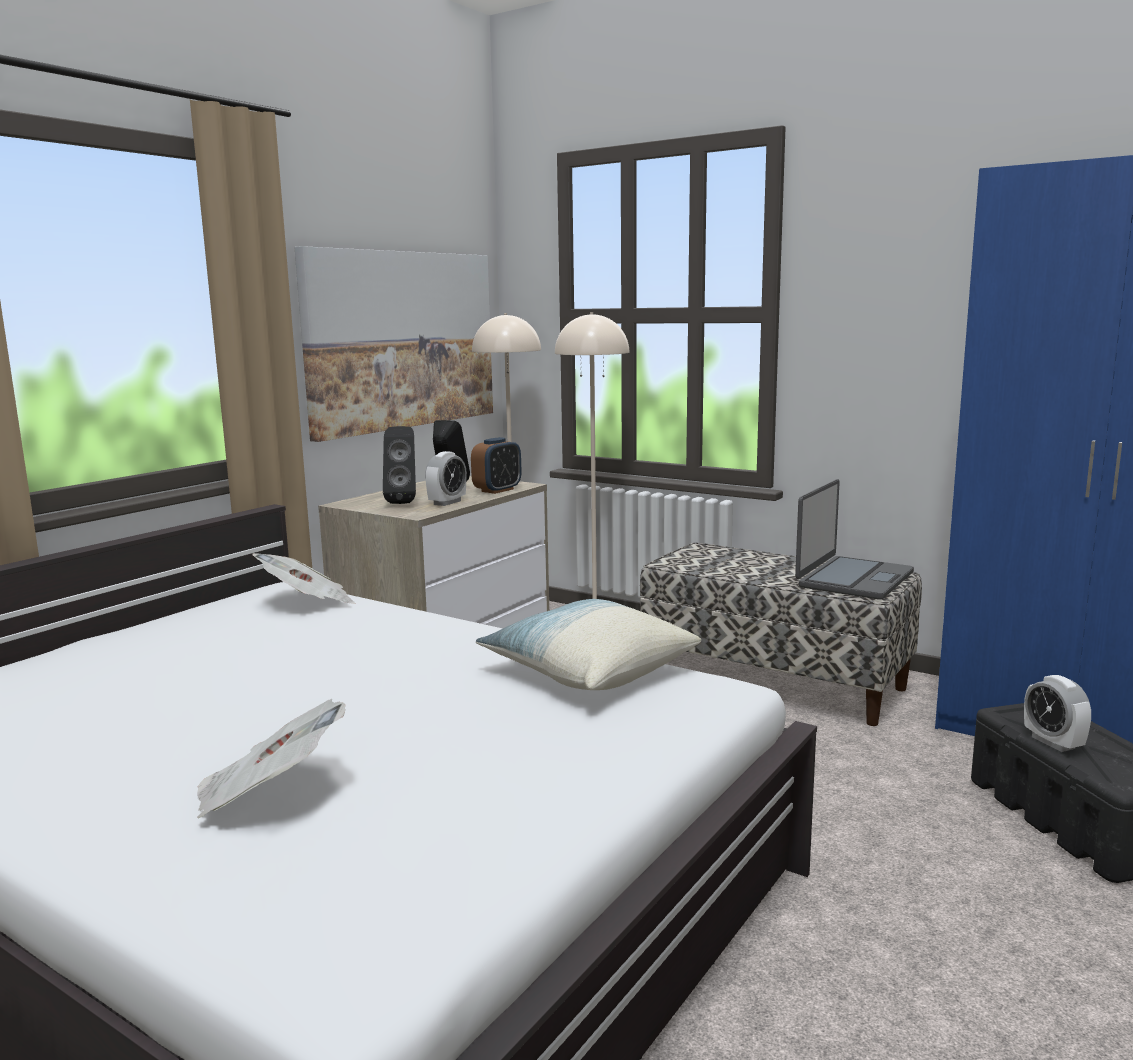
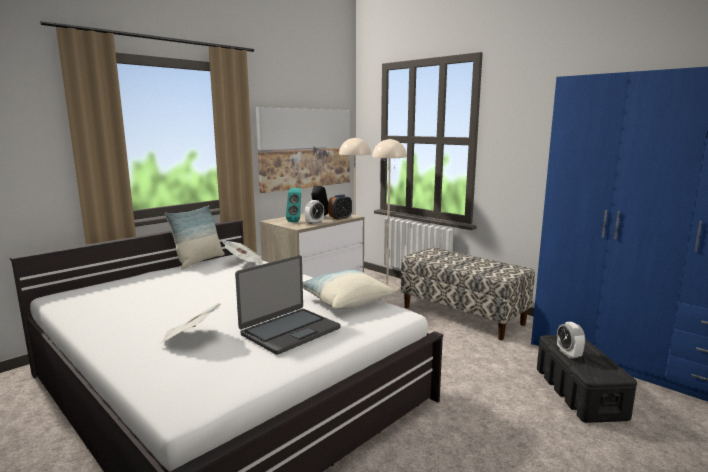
camera: 10 degrees right, 0 degrees up
(195, 606) = (199, 261): none -> pillow
(403, 502) = (296, 221): black speaker -> turquoise speaker
(853, 579) = (498, 270): laptop -> laptop (289, 331)

